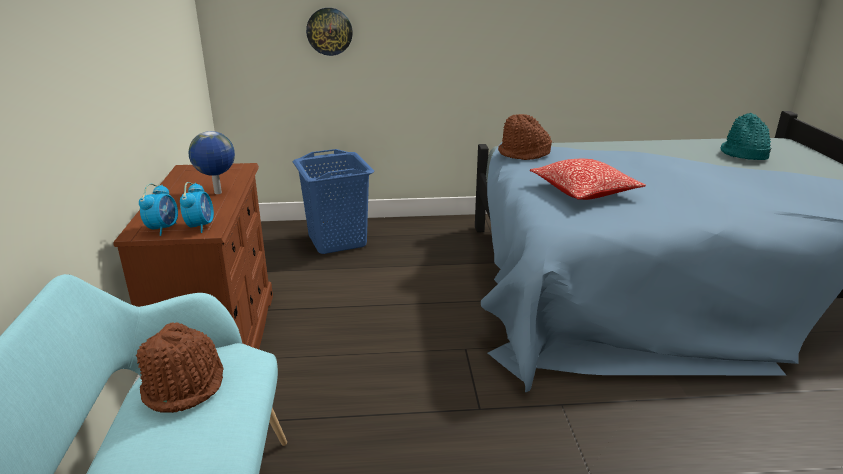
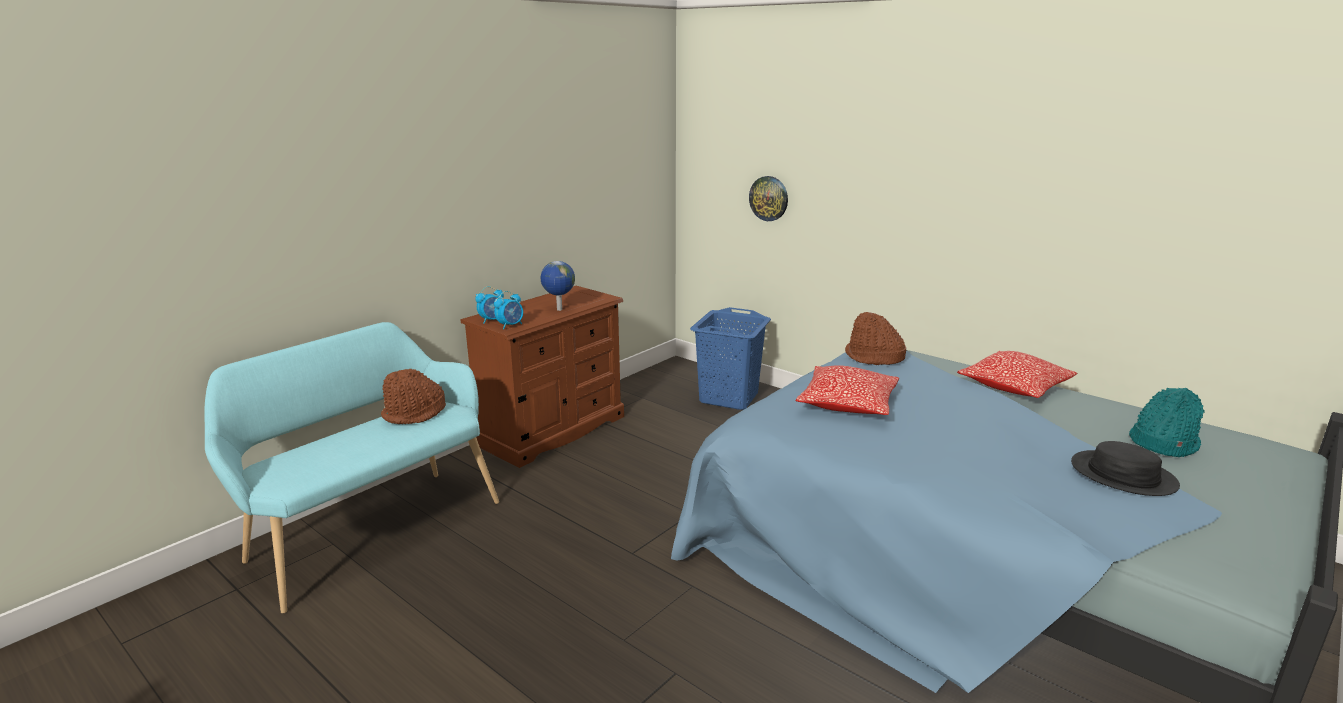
camera: 45 degrees right, 5 degrees down
(625, 147) = (1014, 387): none -> pillow
(781, 177) = (1123, 475): none -> black hat

